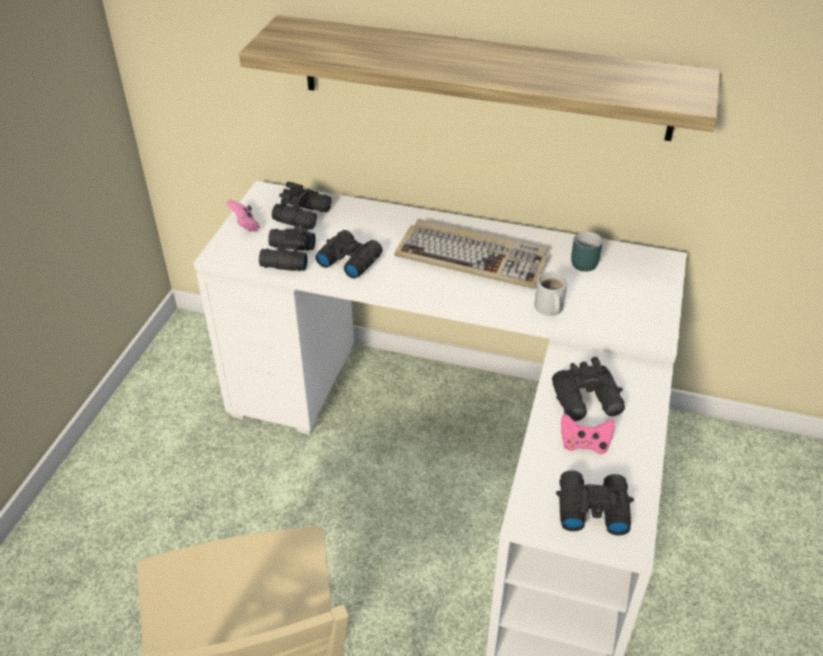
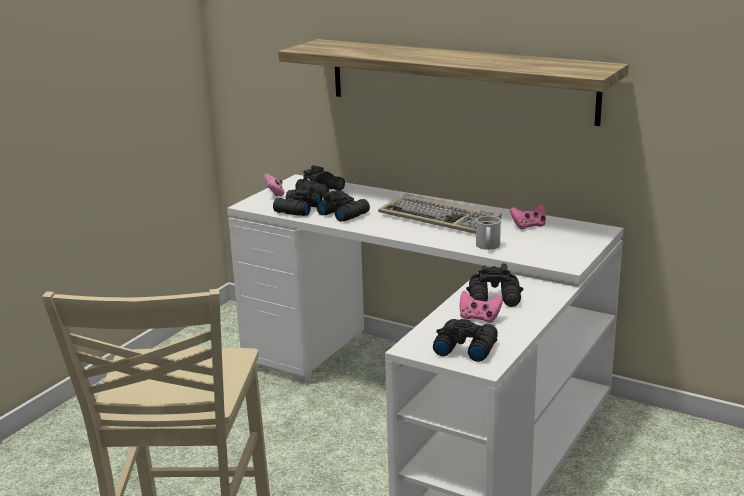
camera: 15 degrees right, 20 degrees down
(580, 261) = (529, 226): turquoise mug -> pink game controller

